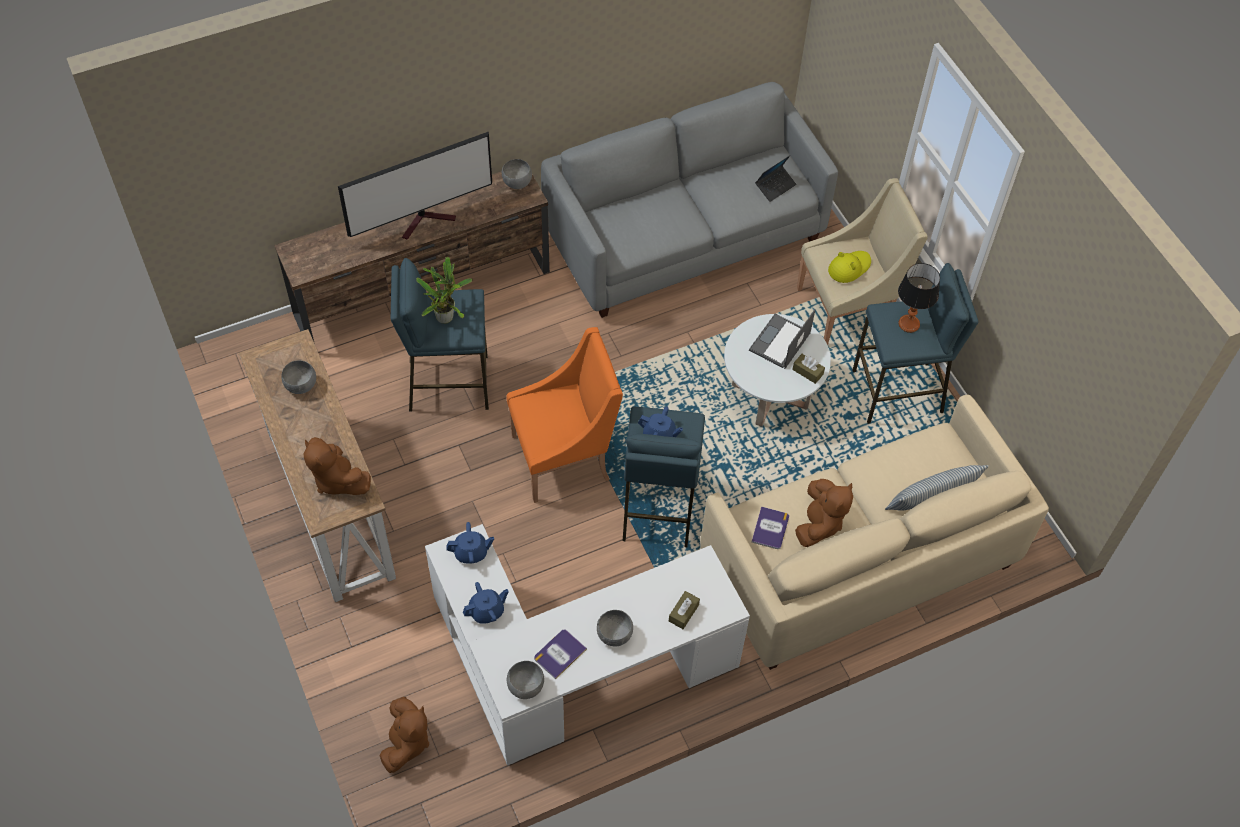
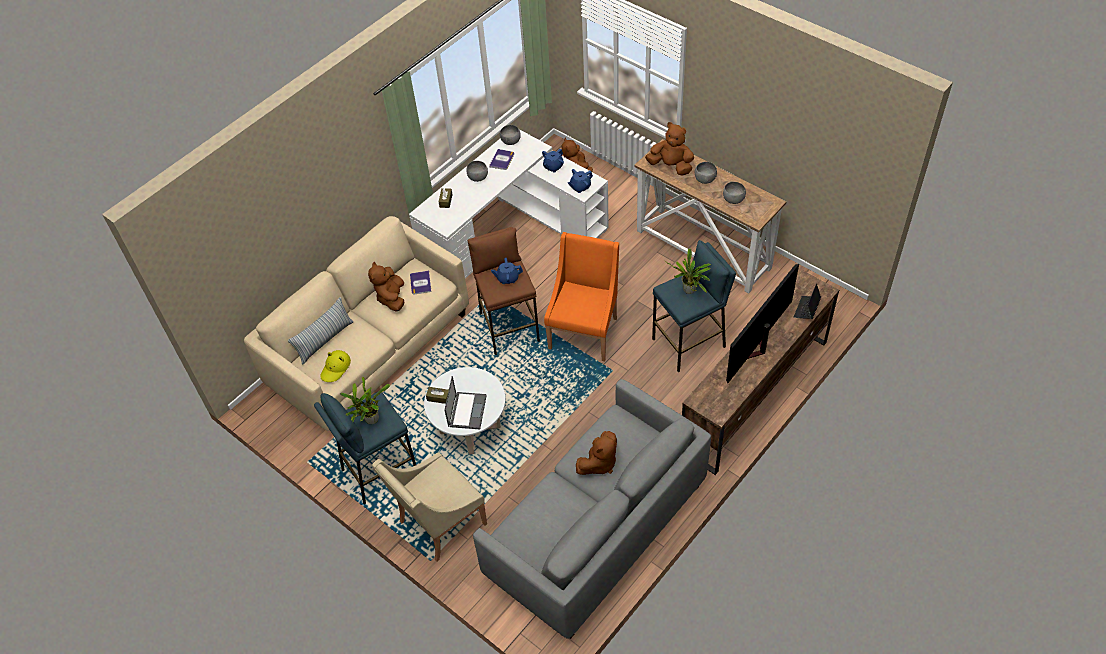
camera: 160 degrees right, 5 degrees down
(516, 183) = (715, 406): grey bowl -> grey bowl (705, 179)
(564, 457) = (584, 331): orange armchair -> orange armchair turned 150 degrees clockwise
(658, 509) = (509, 327): blue stool -> brown stool
(665, 214) = (599, 463): none -> brown plush toy
(775, 186) = (526, 529): laptop -> laptop (806, 309)
(849, 267) = (438, 485): yellow hat -> yellow hat (335, 368)
(909, 324) = (370, 421): table lamp -> potted plant

